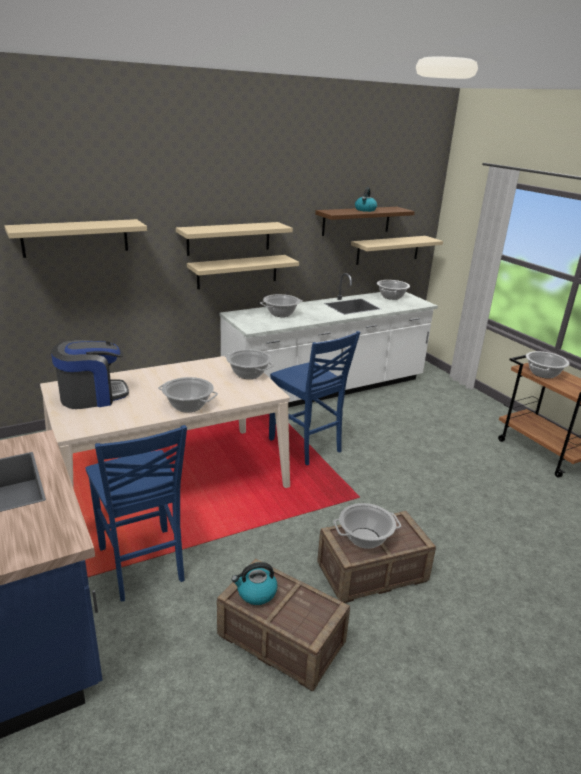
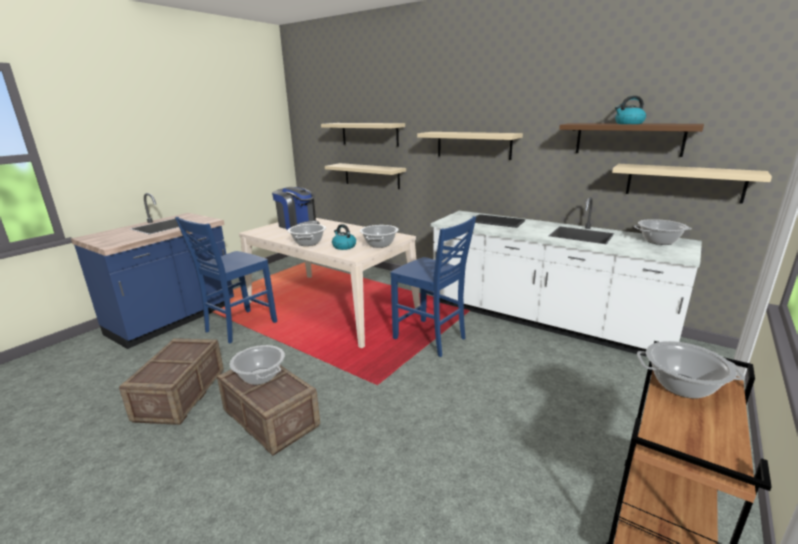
camera: 65 degrees right, 5 degrees down
(237, 271) = (480, 177): beige shelf -> beige shelf (371, 176)
(256, 593) = (179, 349): kettle -> kettle (344, 246)
(281, 314) = (496, 221): cooking pot -> tray
(306, 446) = (431, 339): blue chair -> blue chair turned 75 degrees counterclockwise

